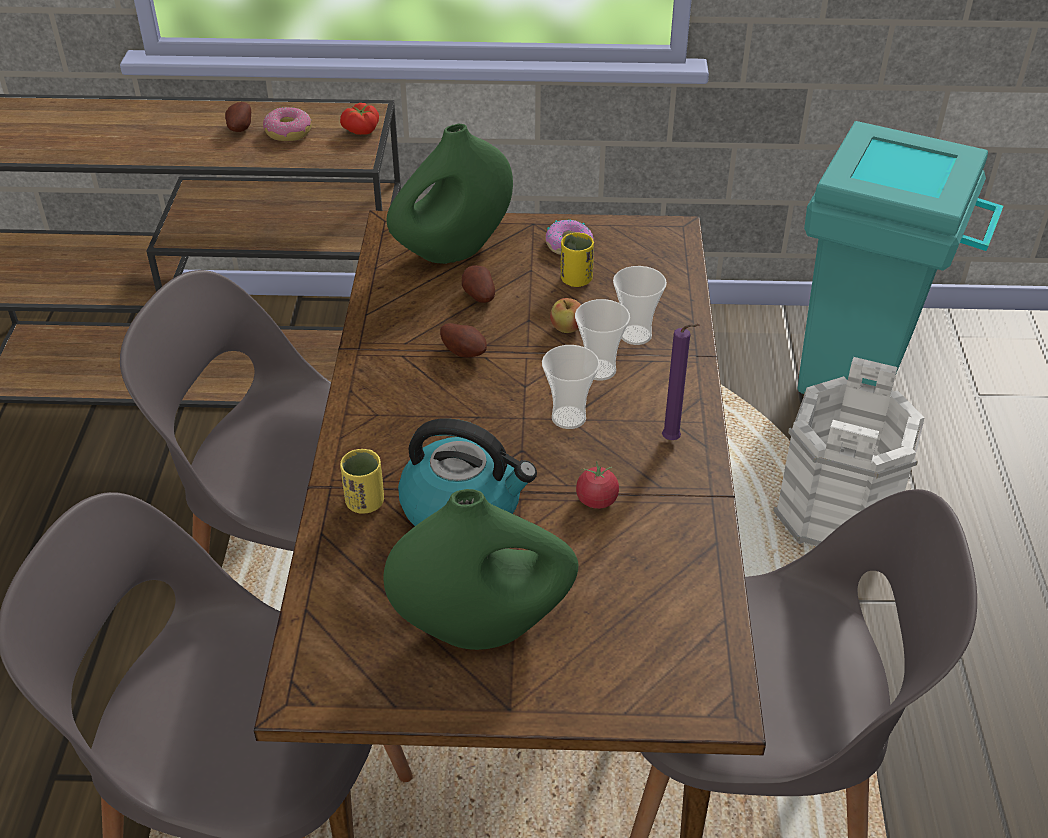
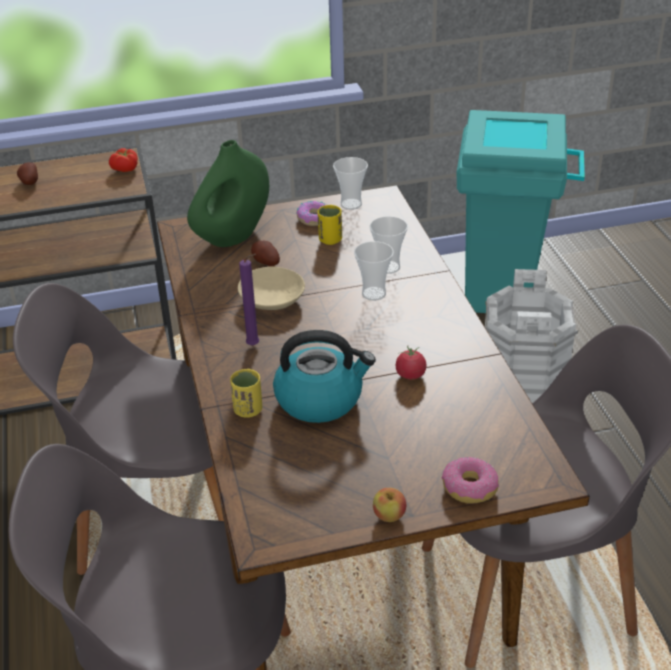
camera: 15 degrees left, 5 degrees down
(288, 132) = (69, 179): donut -> donut (469, 487)
(464, 351) = (273, 300): potato -> beige bowl
(483, 626) = (370, 469): green vase -> none
(567, 329) = (338, 272): apple -> apple (389, 516)
(568, 417) = (367, 327): cup -> cup (351, 204)
(673, 441) = (445, 328): purple candle -> purple candle (255, 345)

